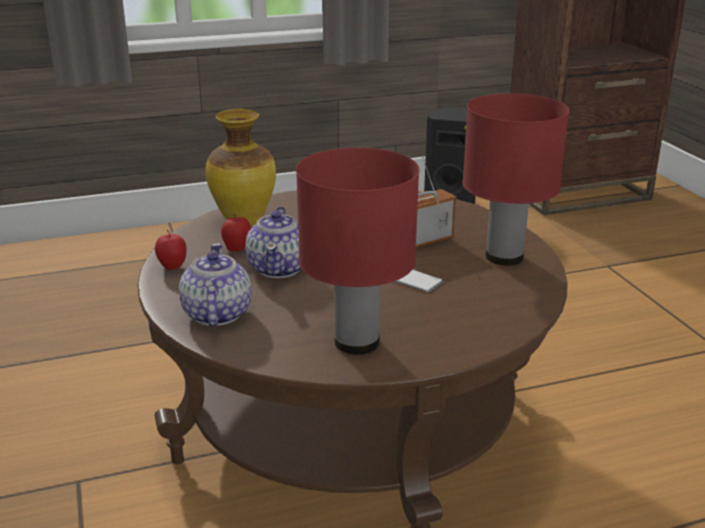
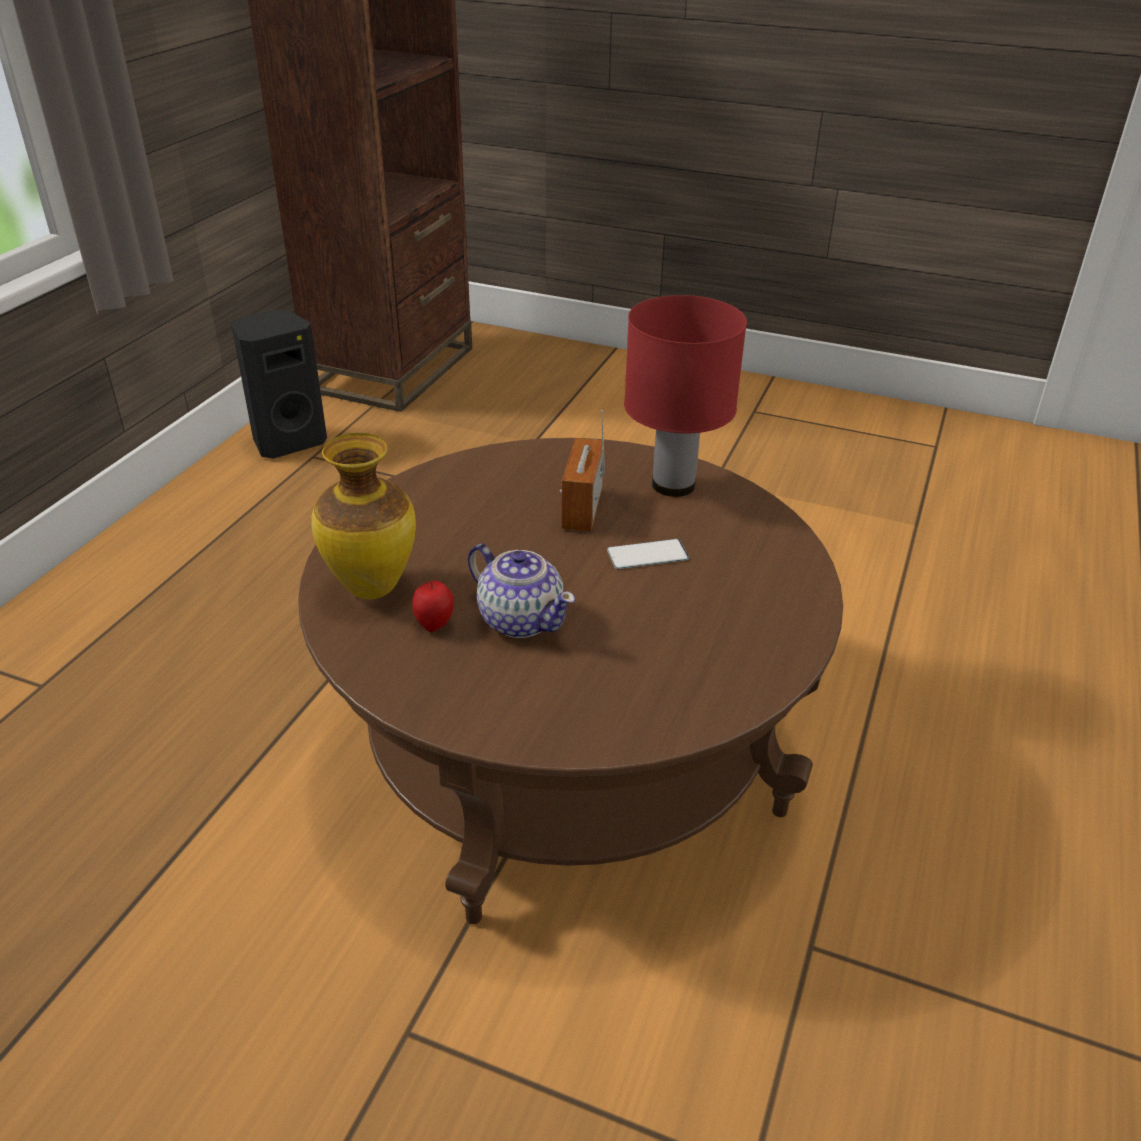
camera: 50 degrees left, 10 degrees up
(172, 268) = (413, 693): apple -> none
(216, 314) = (570, 712): teapot -> none
(358, 342) = (734, 648): red table lamp -> none

